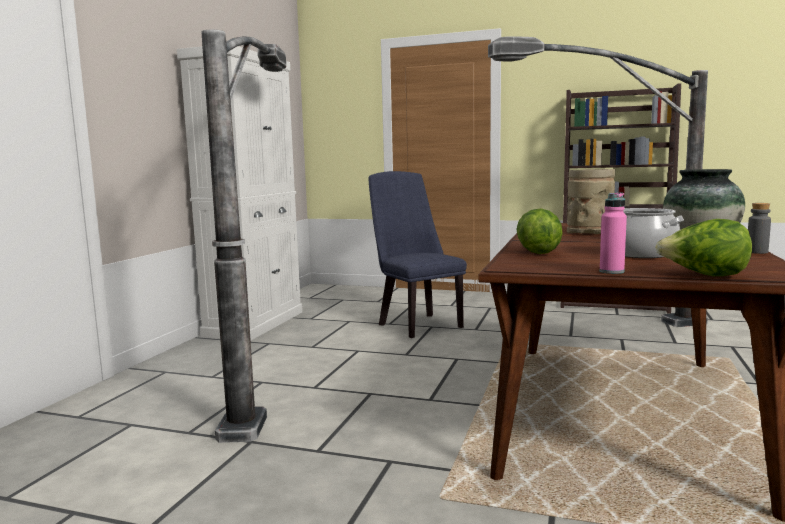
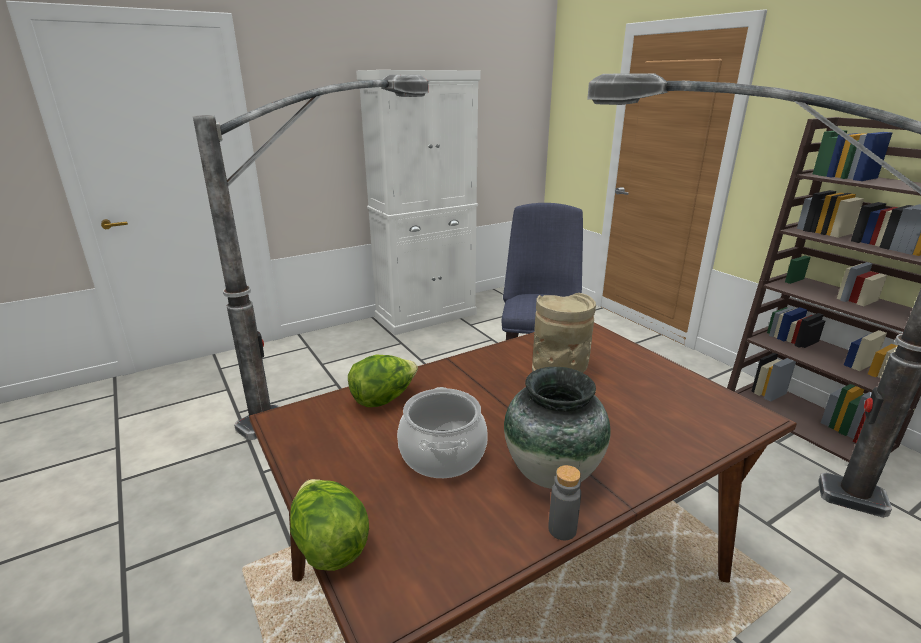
camera: 40 degrees right, 15 degrees up
(611, 271) = (305, 478): pink bottle -> none

